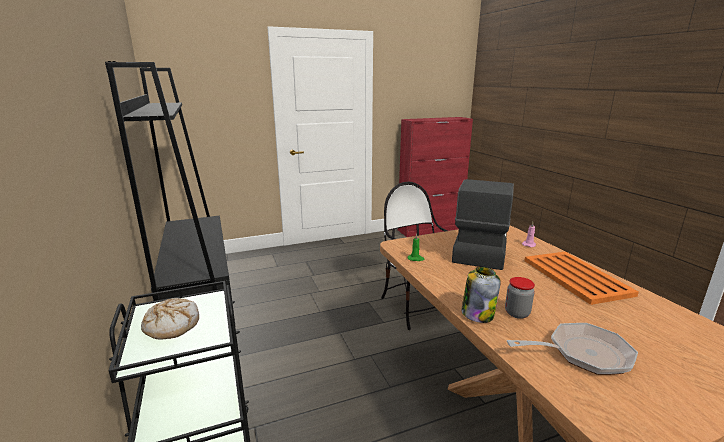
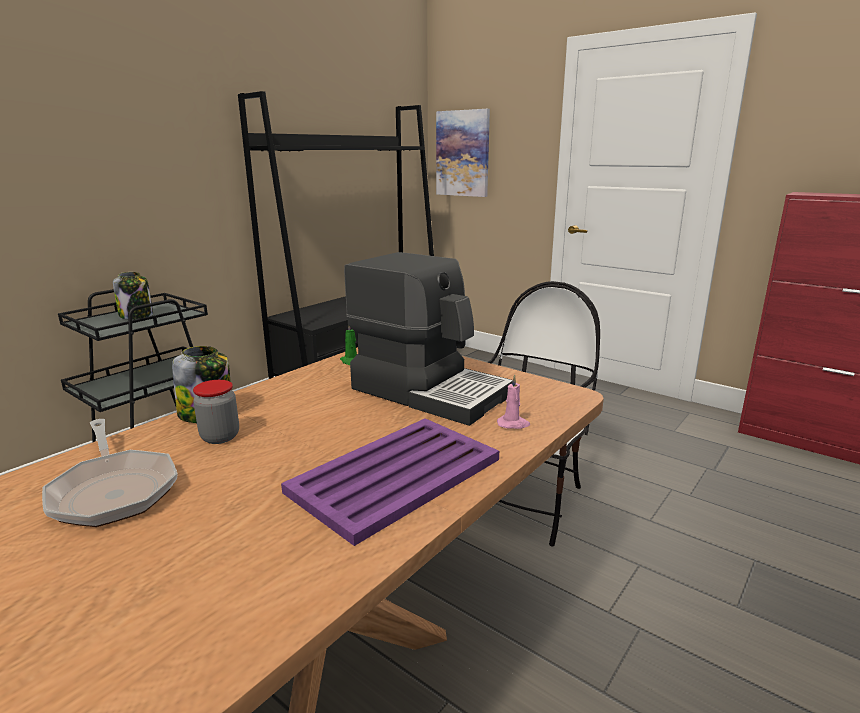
camera: 60 degrees right, 0 degrees up
(172, 325) = (137, 316): bread -> jar
(186, 105) = (463, 153): none -> picture
(479, 250) = (430, 391): coffee machine -> coffee machine turned 45 degrees clockwise
(575, 276) = (397, 475): orange tray -> purple tray

